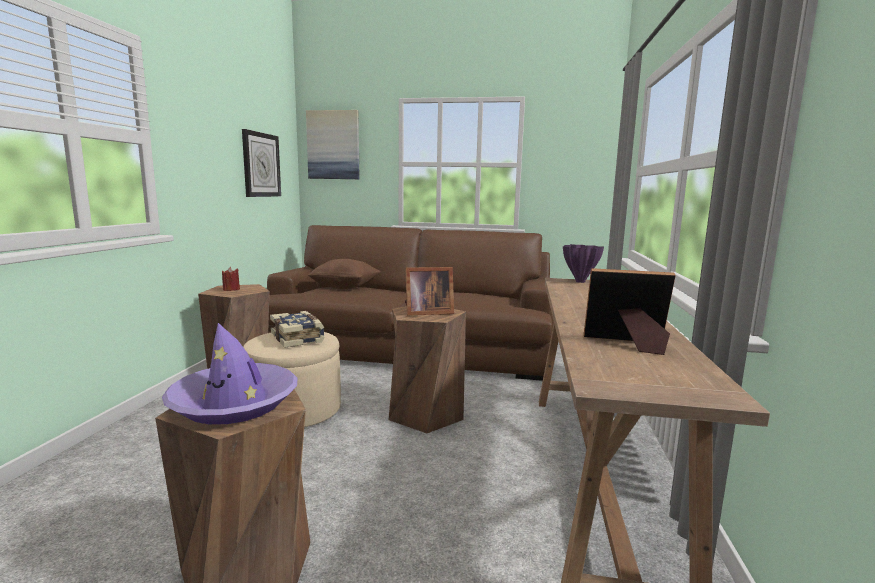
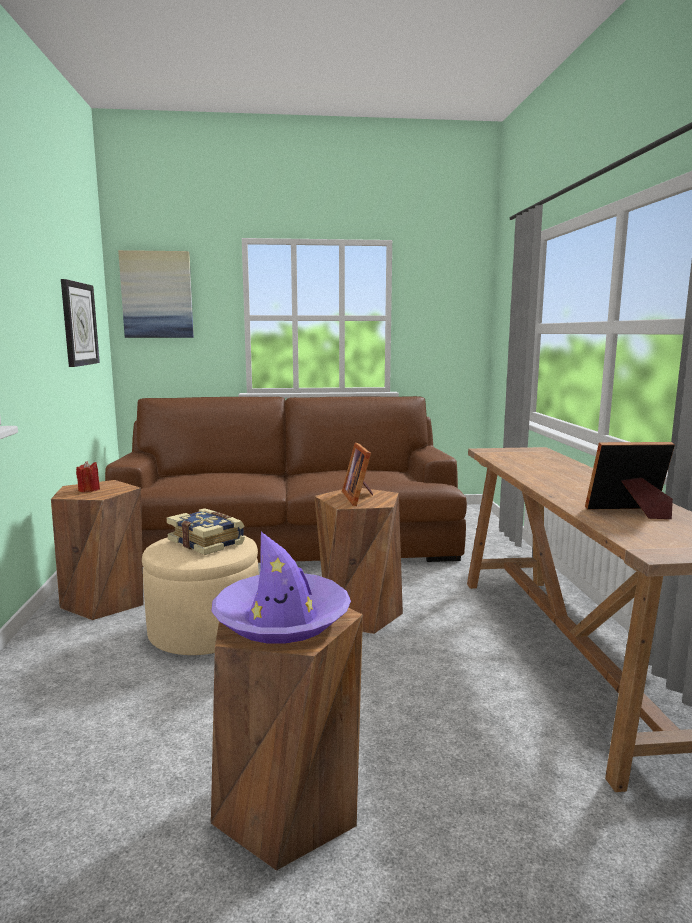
camera: 15 degrees left, 0 degrees up
(345, 288) = (205, 475): brown pillow -> none
(426, 312) = (359, 497): picture frame -> picture frame turned 105 degrees clockwise
(579, 281) = (507, 450): purple vase -> none

